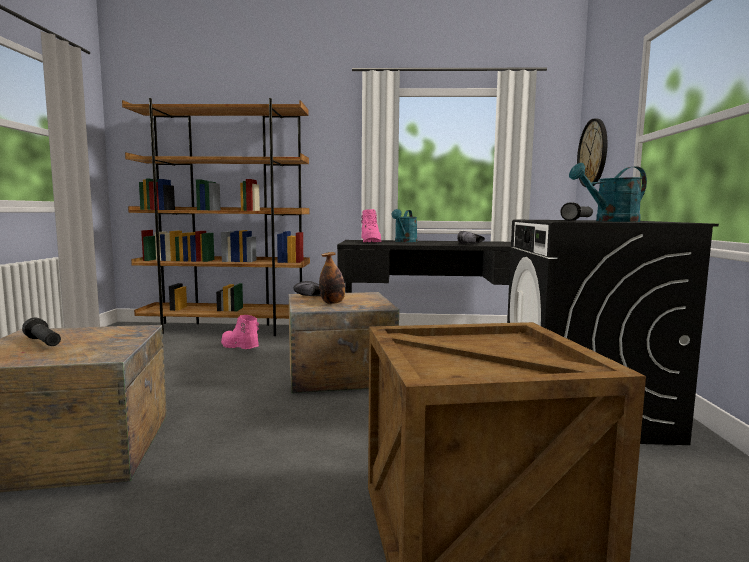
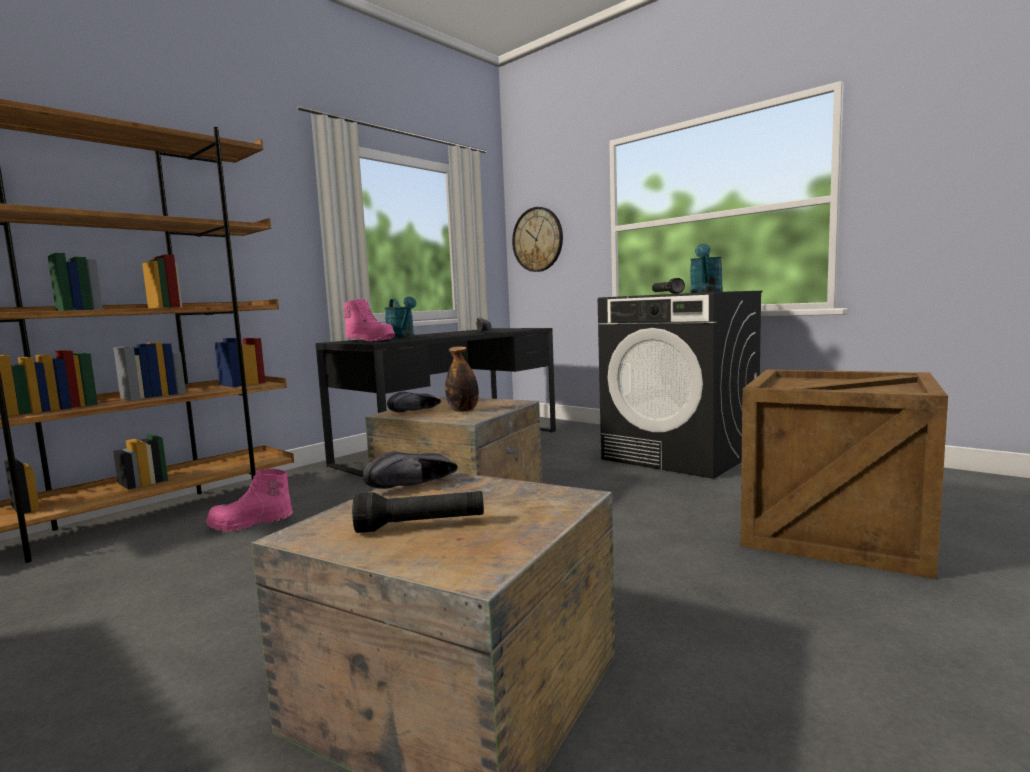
camera: 50 degrees left, 0 degrees up
(118, 330) = (415, 487): none -> black shoe

